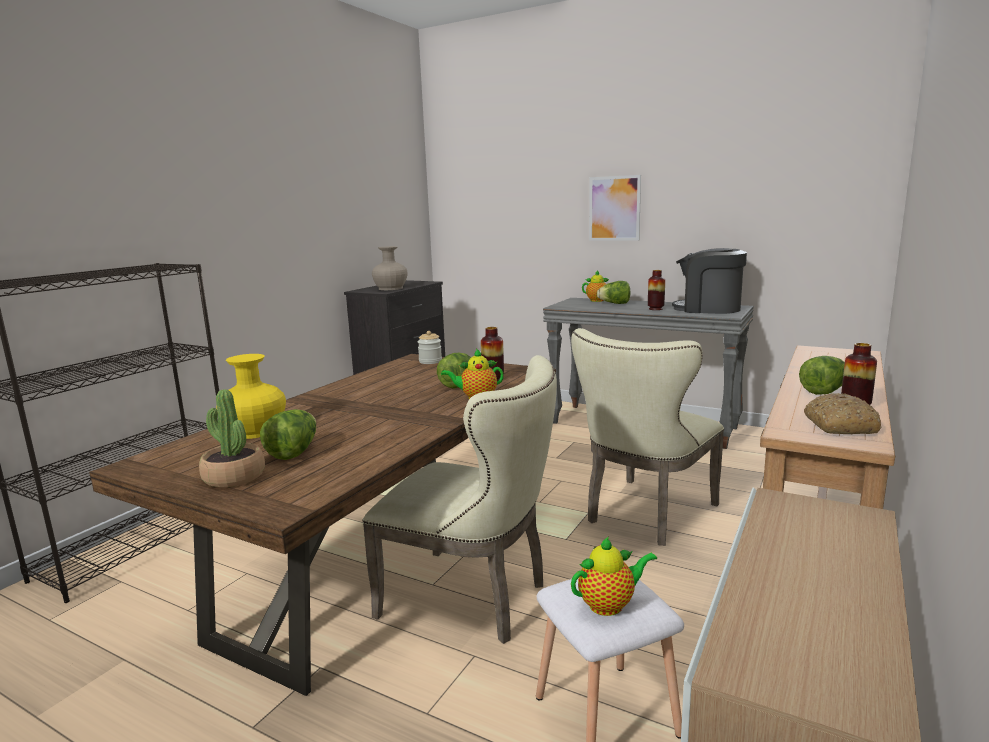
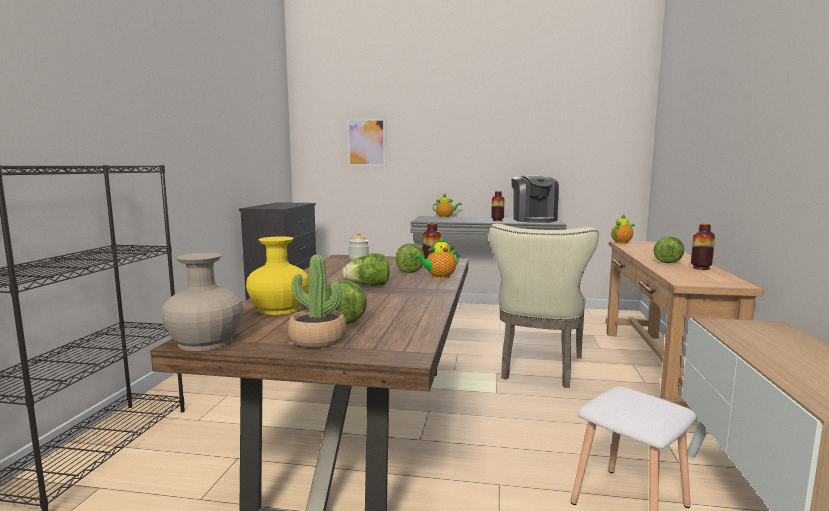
camera: 20 degrees left, 5 degrees down
(390, 288) = (279, 206): beige vase -> beige vase (205, 342)
(474, 598) = (463, 444): beige chair -> none
(609, 604) = (646, 408): teapot -> teapot (622, 242)
(614, 208) = (454, 147): picture -> picture (366, 142)
(614, 304) = (461, 218): lettuce -> lettuce (368, 286)
(708, 309) = (533, 220): coffee machine -> coffee machine turned 105 degrees counterclockwise
(838, 425) = (708, 277): bread -> none

